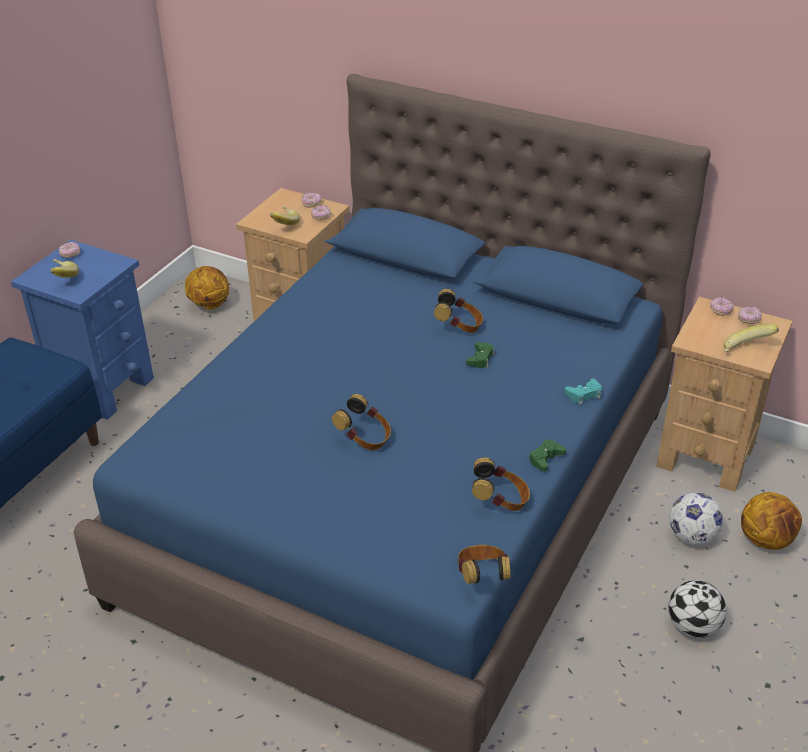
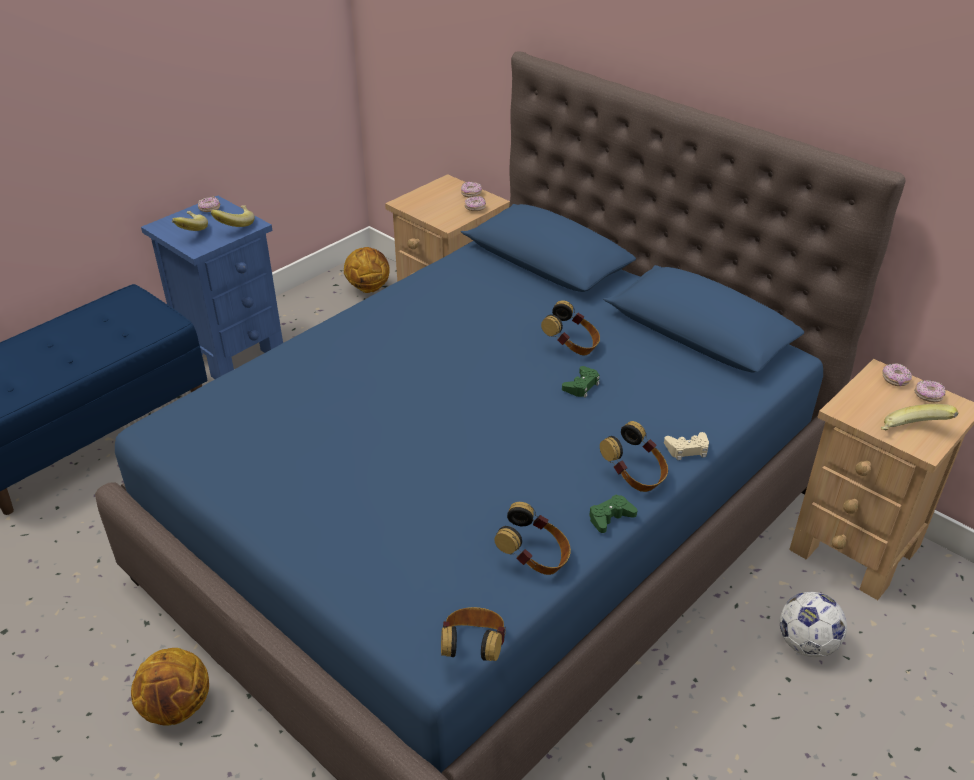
camera: 15 degrees right, 0 degrees up
(283, 224) = (432, 210): banana -> banana (234, 225)
(365, 439) = (411, 453): headphones -> headphones (635, 476)
(584, 394) = (687, 449): turquoise game controller -> beige game controller
(693, 627) = (772, 758): football -> none
(766, 540) = (900, 669): basketball -> basketball (177, 707)

